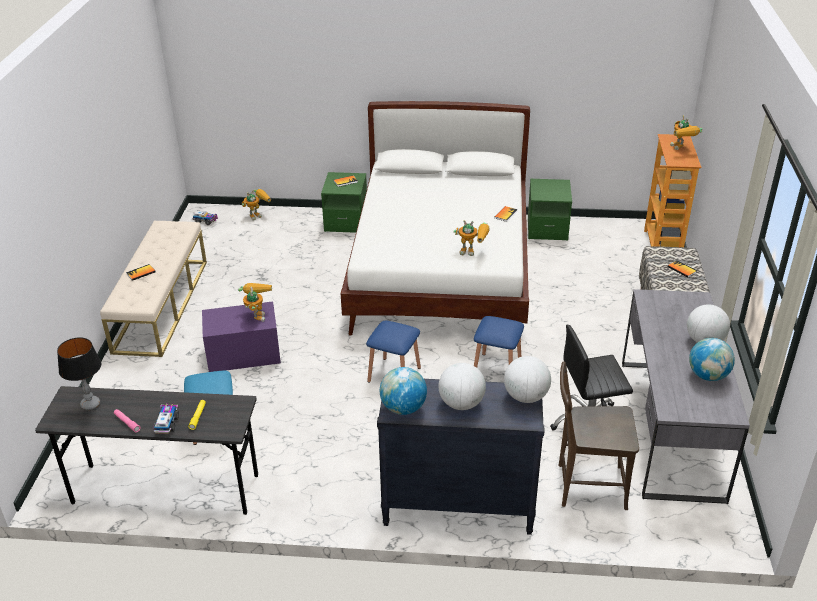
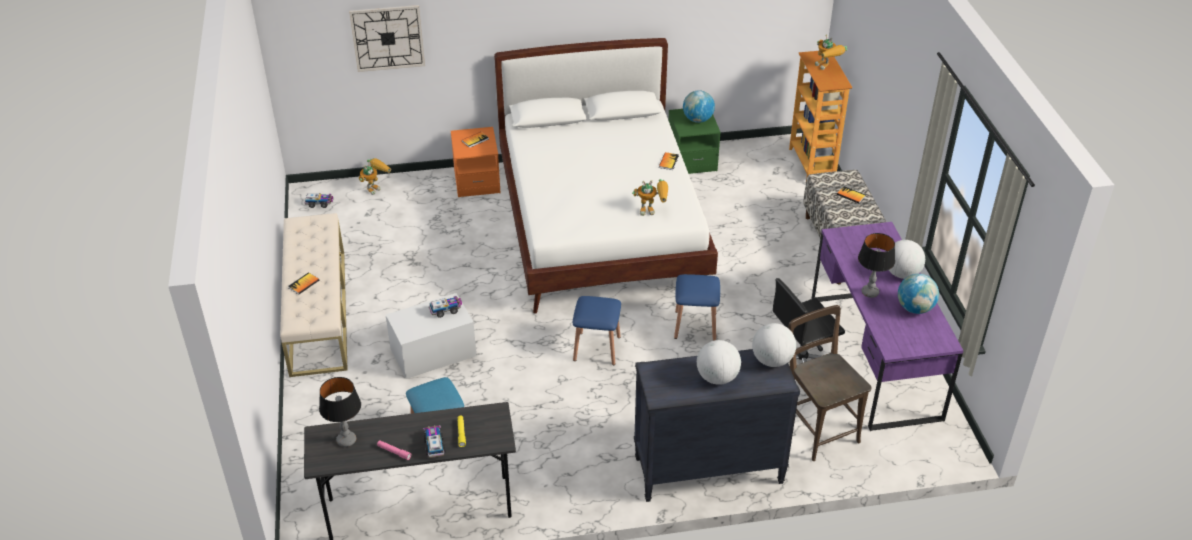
camera: 15 degrees left, 5 degrees up
(243, 354) = (433, 352): purple storage box -> white storage box
(256, 314) = (446, 310): toy robot -> toy truck
(275, 77) = (387, 38): none -> wall clock
(346, 221) = (477, 181): green nightstand -> orange nightstand
(403, 408) = (666, 391): globe -> globe (697, 119)
(587, 486) = (817, 428): brown chair -> brown chair turned 75 degrees clockwise
(663, 353) = (870, 292): none -> table lamp
(670, 427) = (874, 357): grey desk -> purple desk

